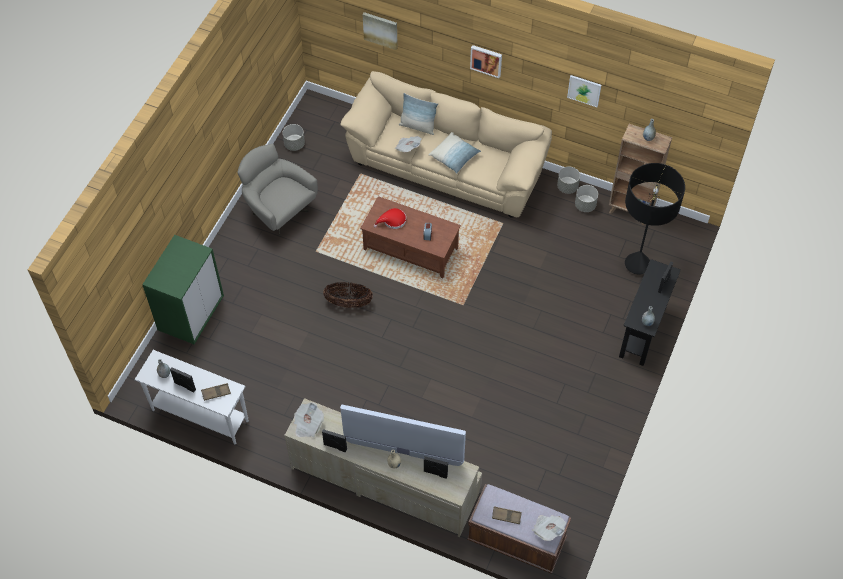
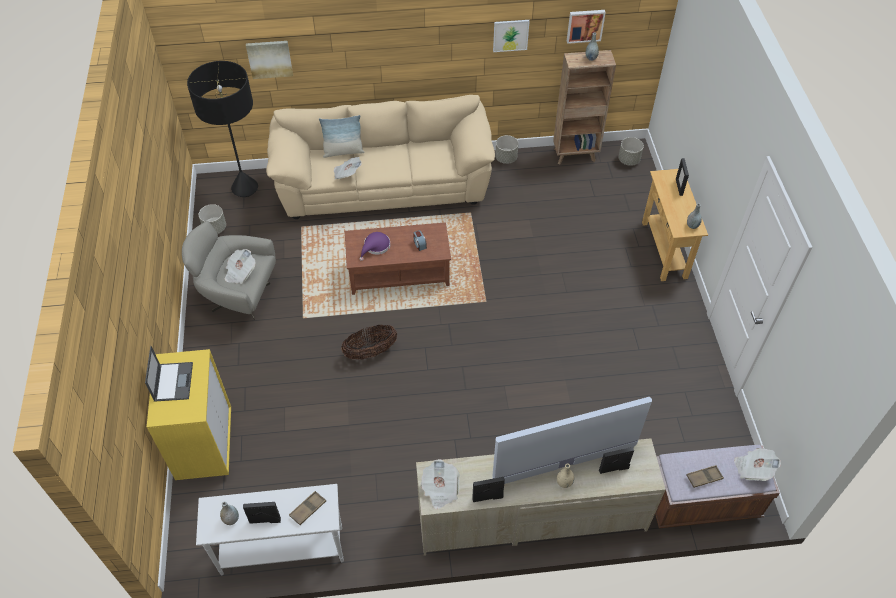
camera: 30 degrees left, 5 degrees down
(176, 260) = (173, 381): none -> laptop
(192, 315) = (205, 445): green cabinet -> yellow cabinet
(280, 195) = (240, 272): none -> newspaper
(392, 221) = (375, 247): red hat -> purple hat
(454, 157) = (398, 164): pillow -> none
(486, 60) = (397, 45): picture -> picture (585, 25)
(585, 205) = (533, 166): grey planter -> grey planter (628, 160)
(637, 265) = (615, 196): black floor lamp -> black floor lamp (245, 189)
(642, 331) = (664, 249): black console table -> beige console table

